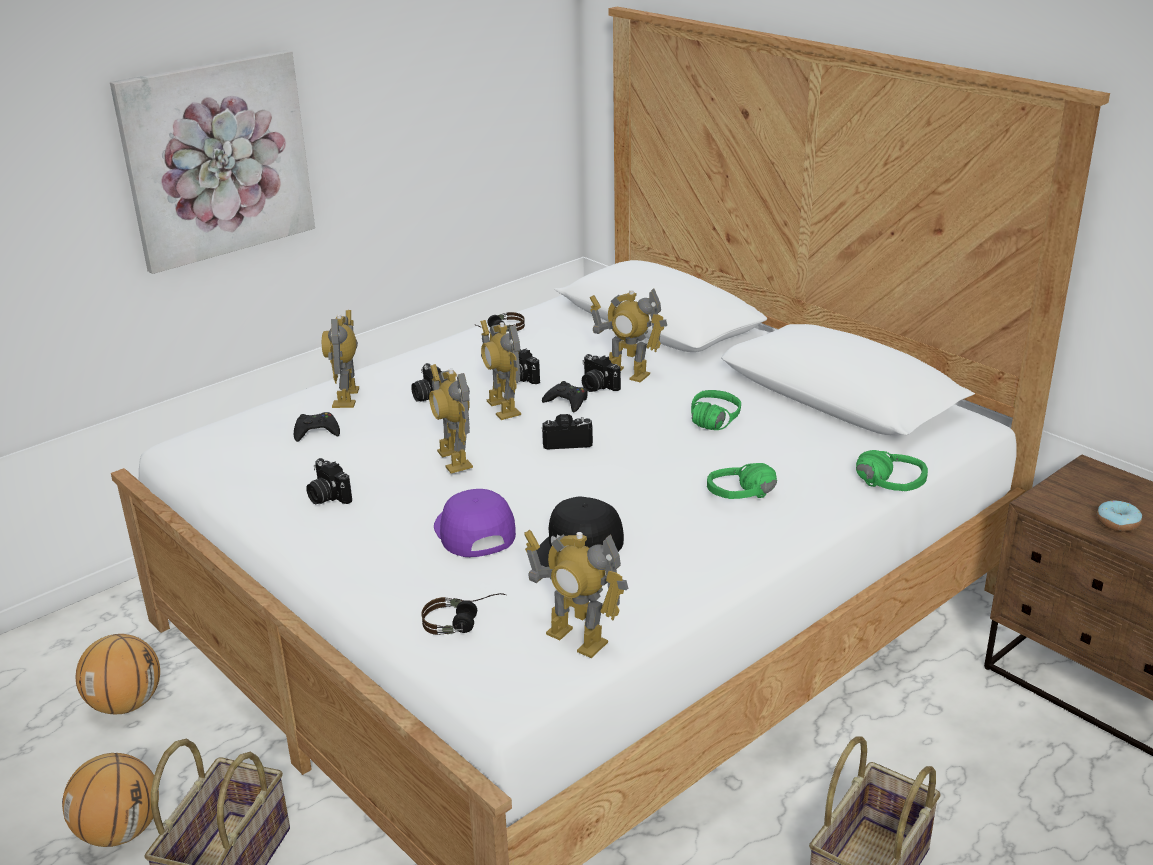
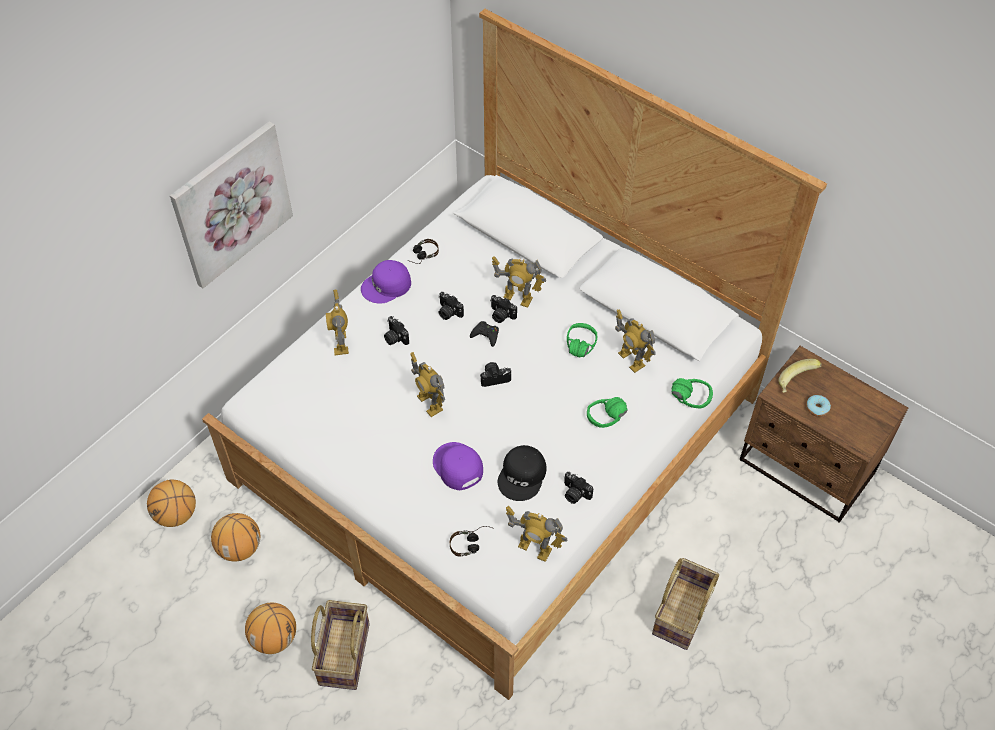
camera: 10 degrees left, 25 degrees up
(53, 655) = (176, 514): none -> basketball
(316, 432) = (335, 385): black game controller -> none
(327, 497) = (361, 445): camera -> camera (574, 494)
(438, 353) = (387, 286): none -> purple cap
(503, 408) = (446, 346): toy robot -> toy robot (631, 360)
(1078, 493) = (796, 383): none -> banana

